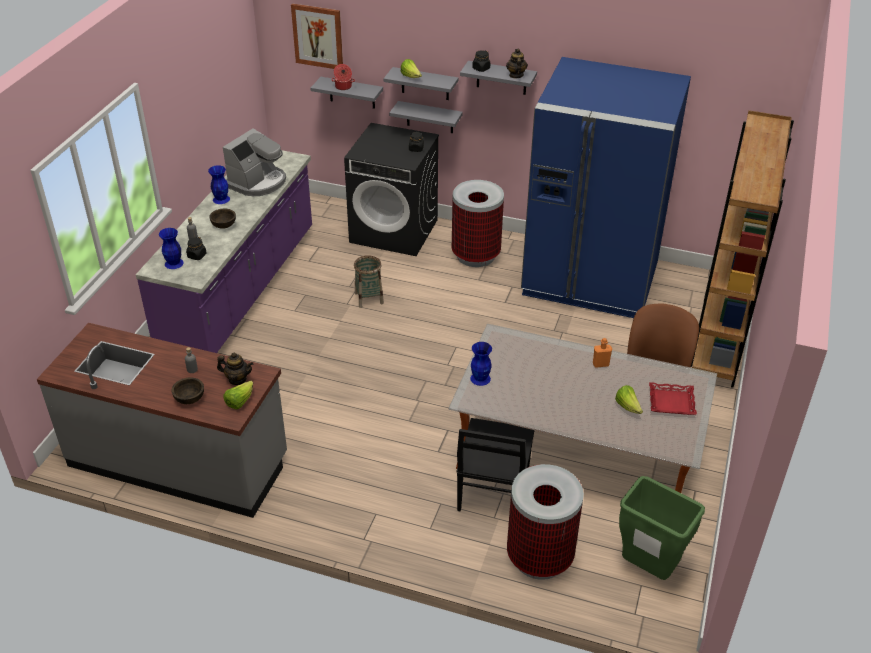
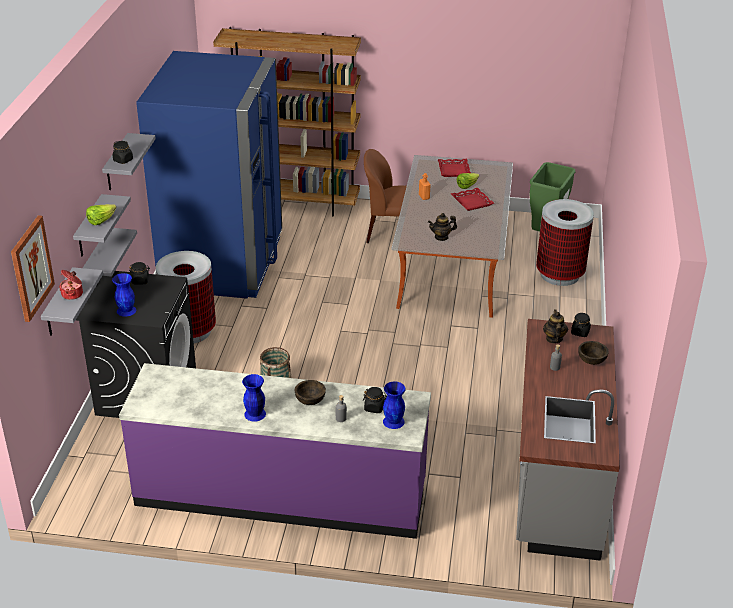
camera: 100 degrees left, 5 degrees down
(240, 401) = (580, 332): lettuce -> black jar
(258, 182) = (213, 392): coffee machine -> none
(480, 378) = (464, 246): blue vase -> blue vase (126, 310)
(493, 491) = (508, 298): black chair -> none
(516, 75) = (138, 142): teapot -> teapot (441, 237)
(584, 403) = (471, 202): none -> red tray

